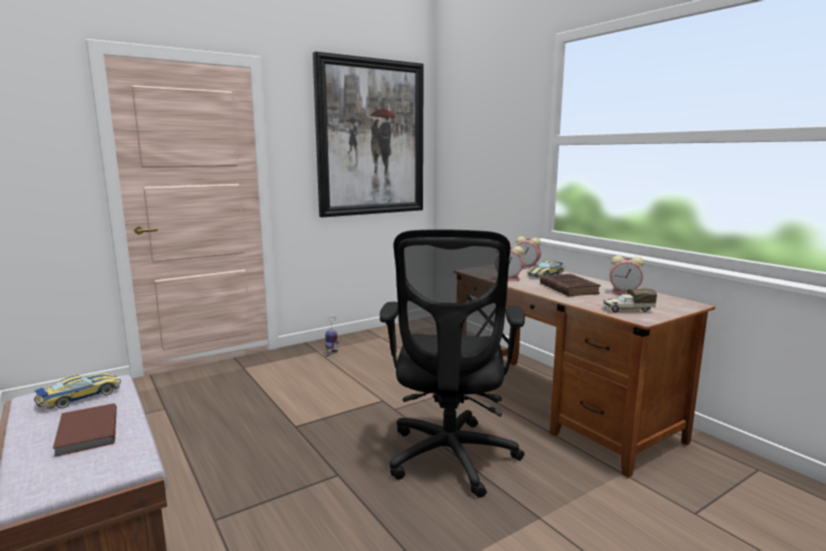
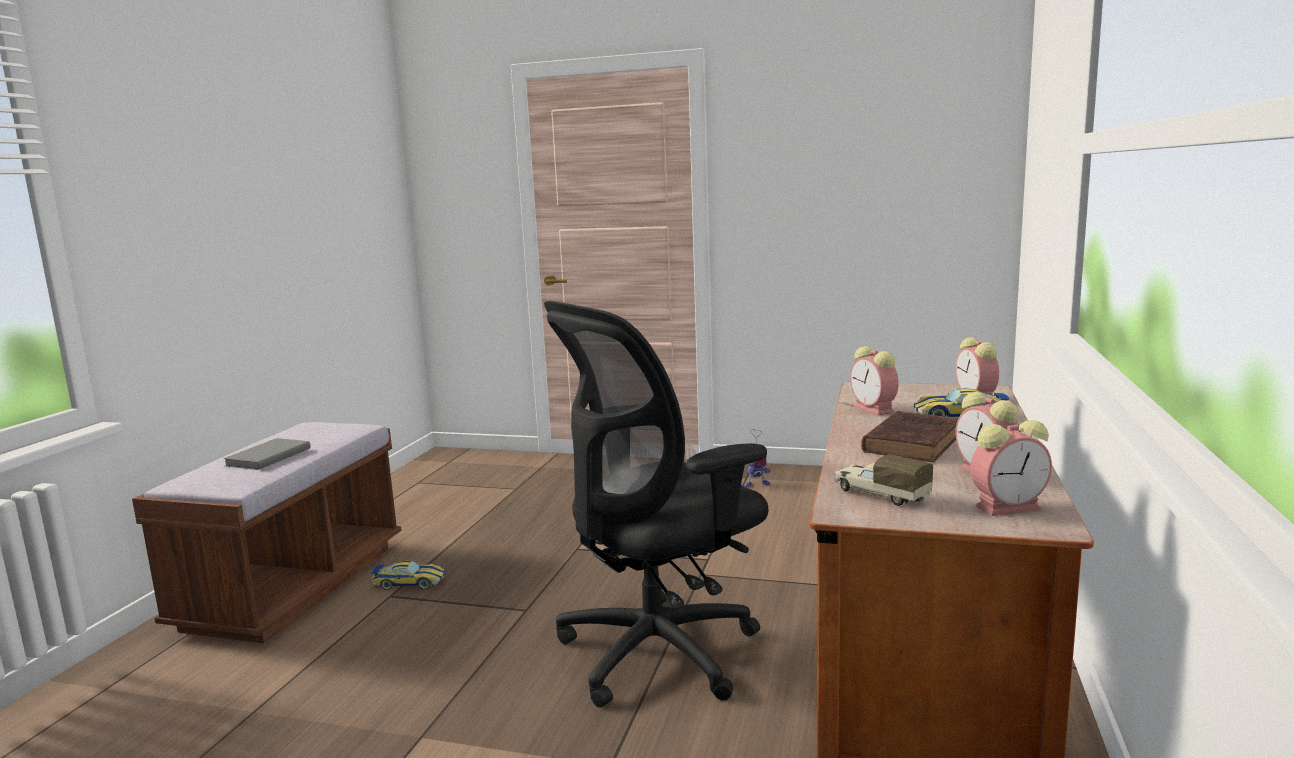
camera: 50 degrees right, 0 degrees up
(80, 397) = (320, 432): toy car -> toy car (409, 583)
(85, 432) = (266, 457): brown book -> grey book
(371, 138) = (882, 151): picture -> none
(667, 302) = (1009, 507): none -> alarm clock

